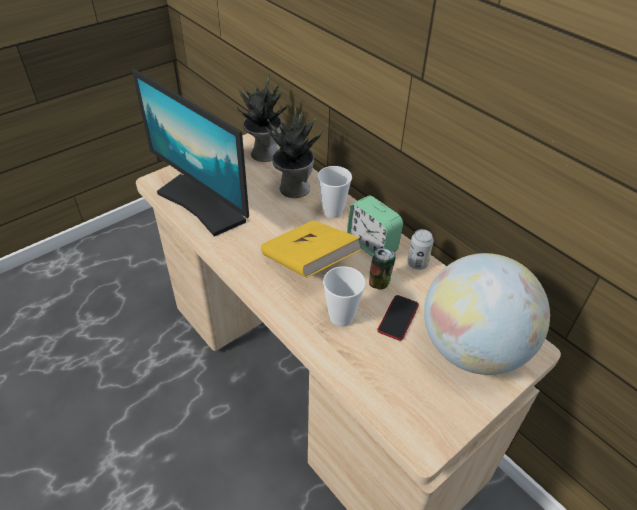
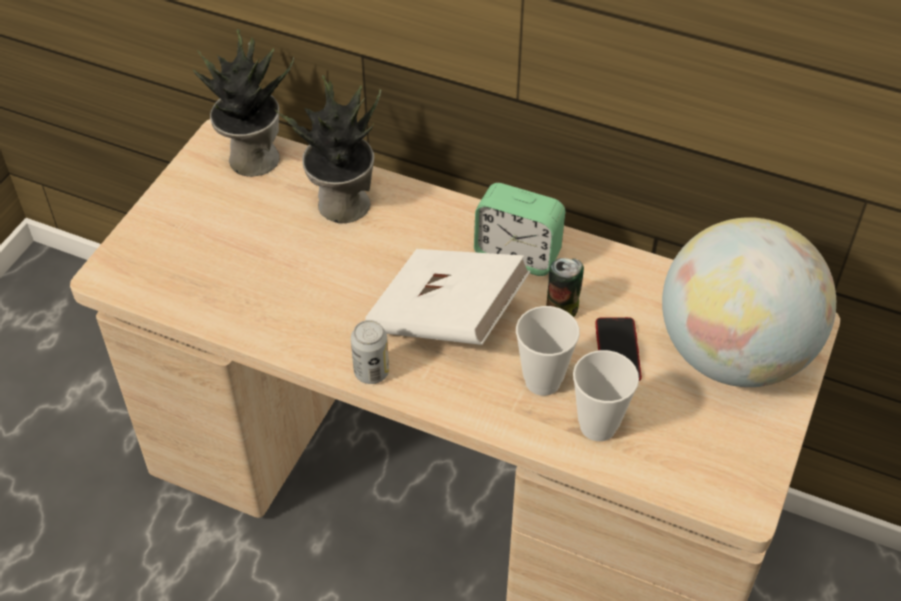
camera: 25 degrees left, 5 degrees up
(203, 204) = (217, 285): monitor -> none
(309, 263) = (446, 319): yellow book -> white book
(332, 211) = (427, 222): cup -> cup (598, 426)
(417, 263) = (596, 260): can -> can (371, 372)

